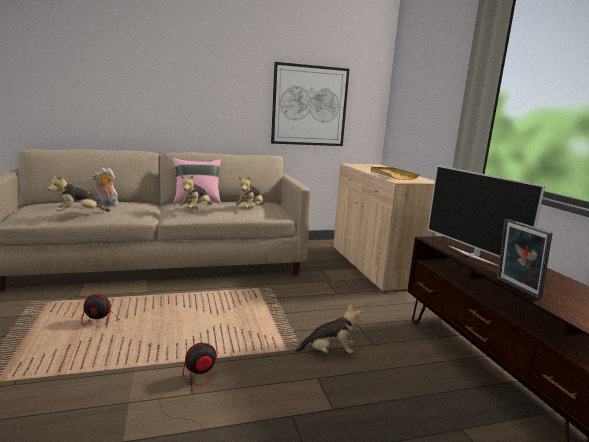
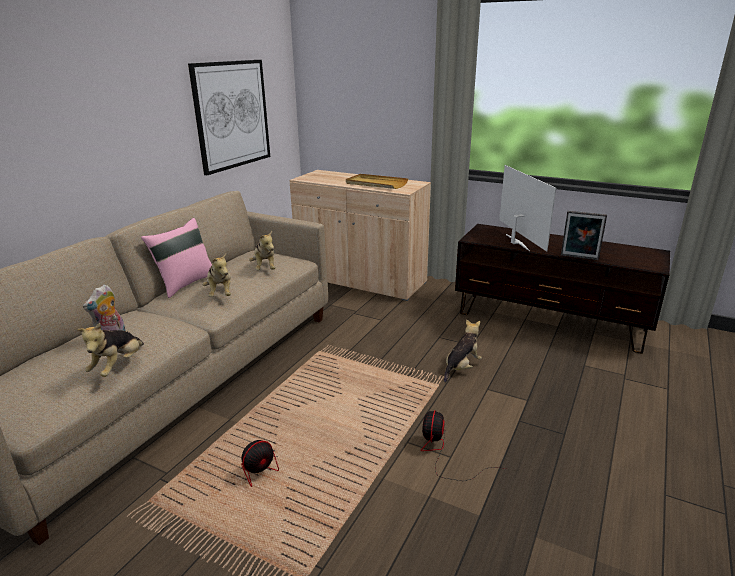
camera: 45 degrees left, 10 degrees up
(473, 255) = (516, 242): television -> television turned 120 degrees counterclockwise

